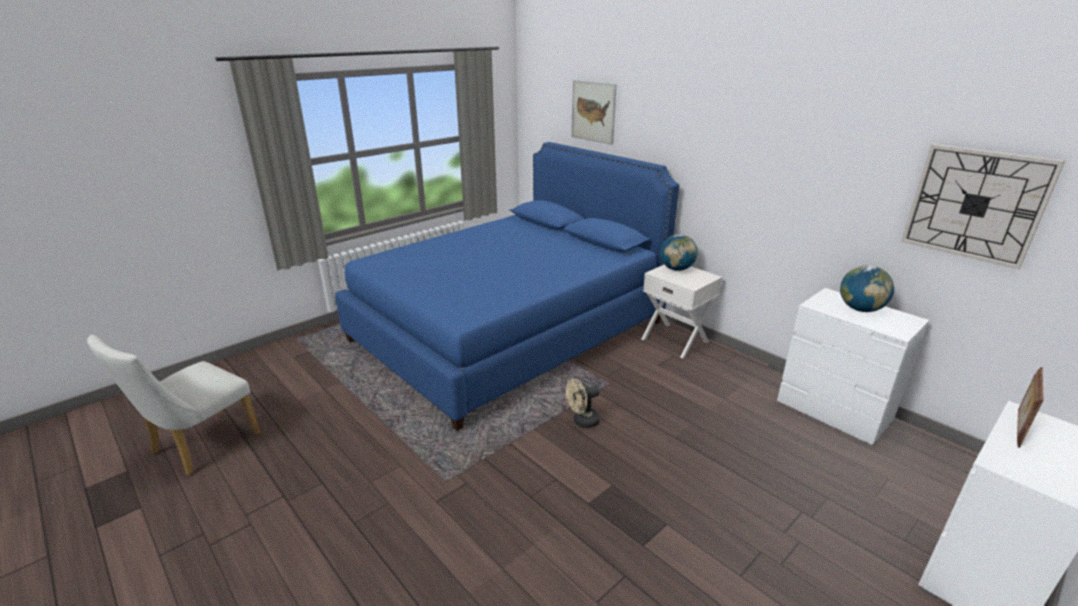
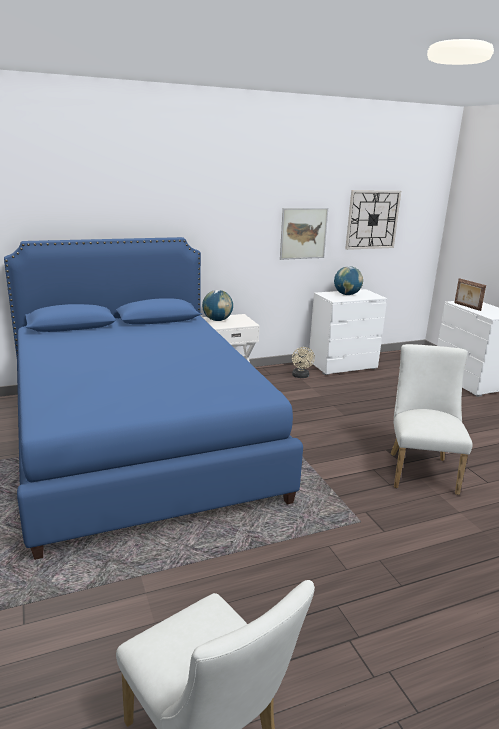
camera: 70 degrees left, 5 degrees down
(582, 421) = (310, 442): beige fan -> beige fan (301, 376)
(583, 522) = (420, 470): none -> white chair
(593, 111) = (81, 199): picture -> picture (303, 233)

